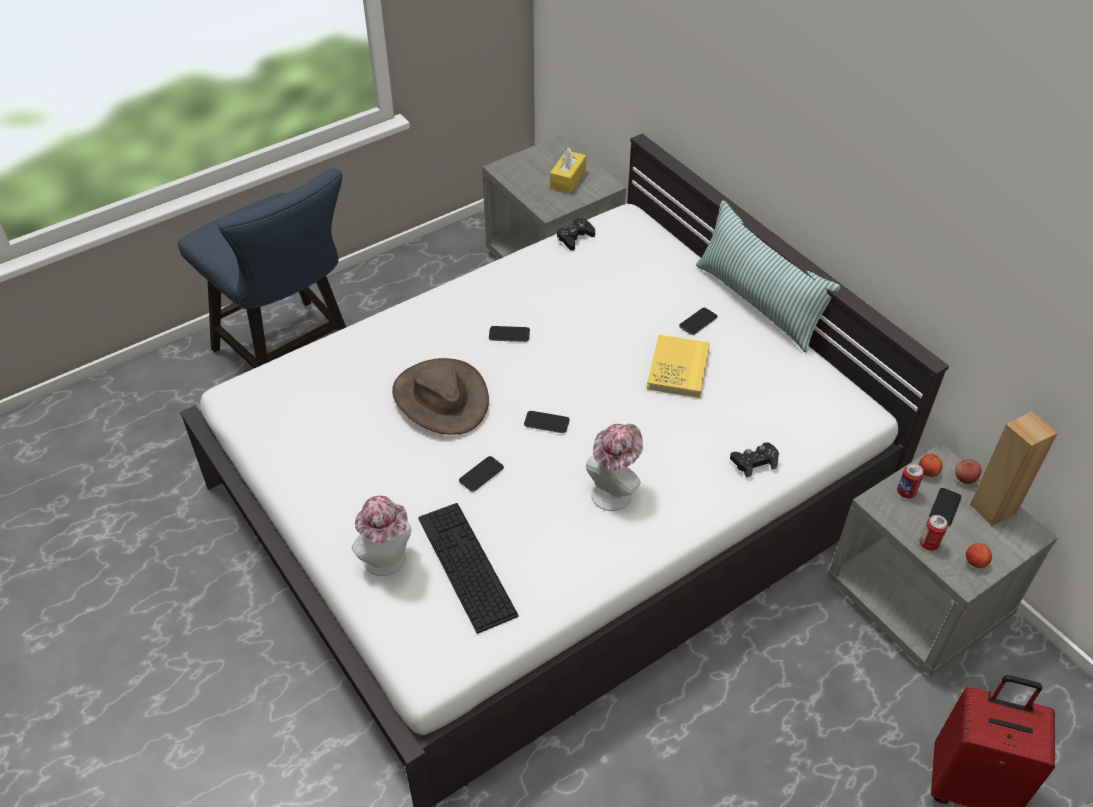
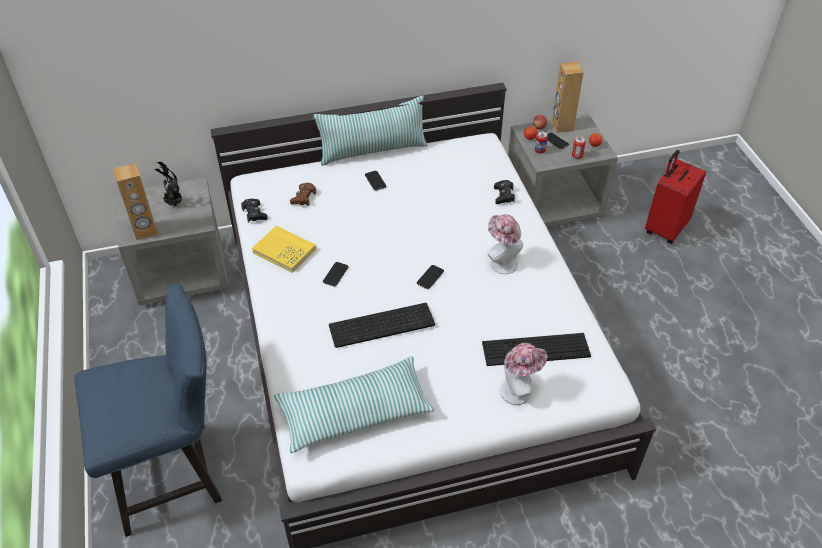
camera: 70 degrees left, 0 degrees up
(306, 413) = (355, 412): none -> pillow
(440, 398) = (381, 327): brown hat -> keyboard
(481, 474) = (461, 323): phone -> none
(515, 175) = (145, 231): none -> brown speaker
(568, 179) = (173, 204): yellow tissue box -> potted plant
(626, 268) = (303, 197): none -> brown game controller
(678, 369) = (412, 203): yellow book -> yellow book (284, 251)

